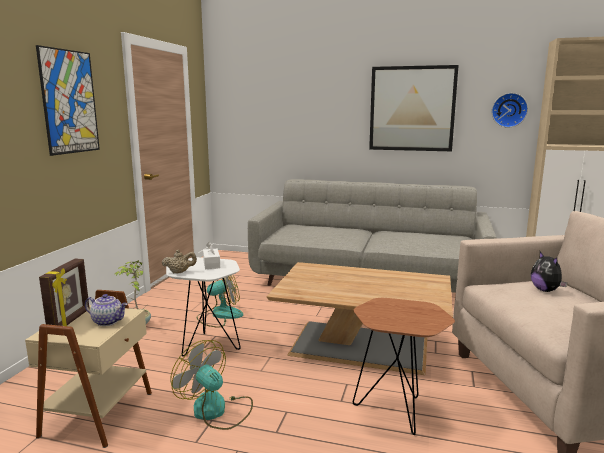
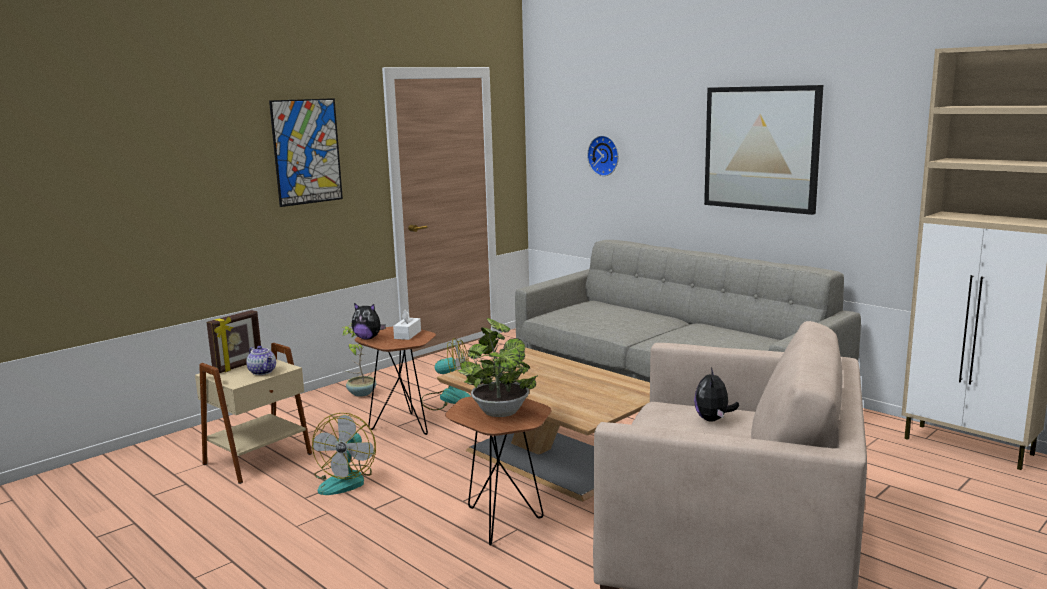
camera: 30 degrees right, 0 degrees up
(180, 272) = (368, 338): beige teapot -> plush toy
(206, 346) = (401, 425): white side table -> brown side table
(216, 411) = (346, 480): fan -> fan turned 150 degrees counterclockwise
(403, 314) = (499, 411): none -> potted plant
(509, 110) = (898, 155): wall clock -> wall clock (605, 155)

